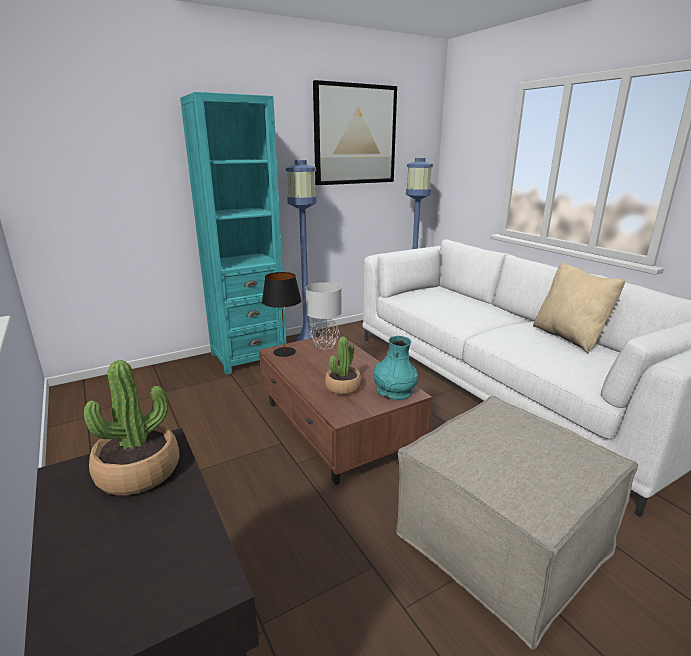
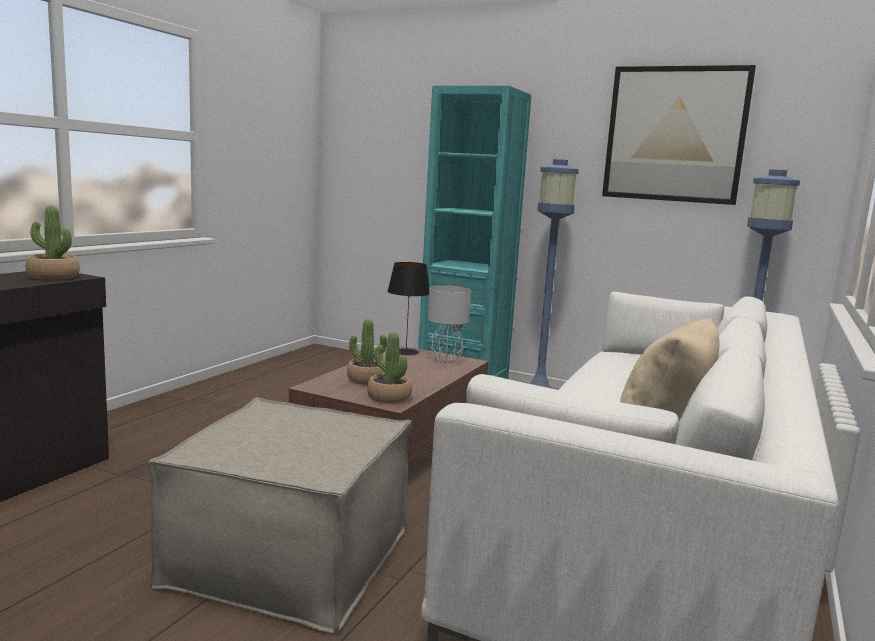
camera: 55 degrees right, 10 degrees down
(394, 391) = (389, 397): turquoise vase -> potted plant

